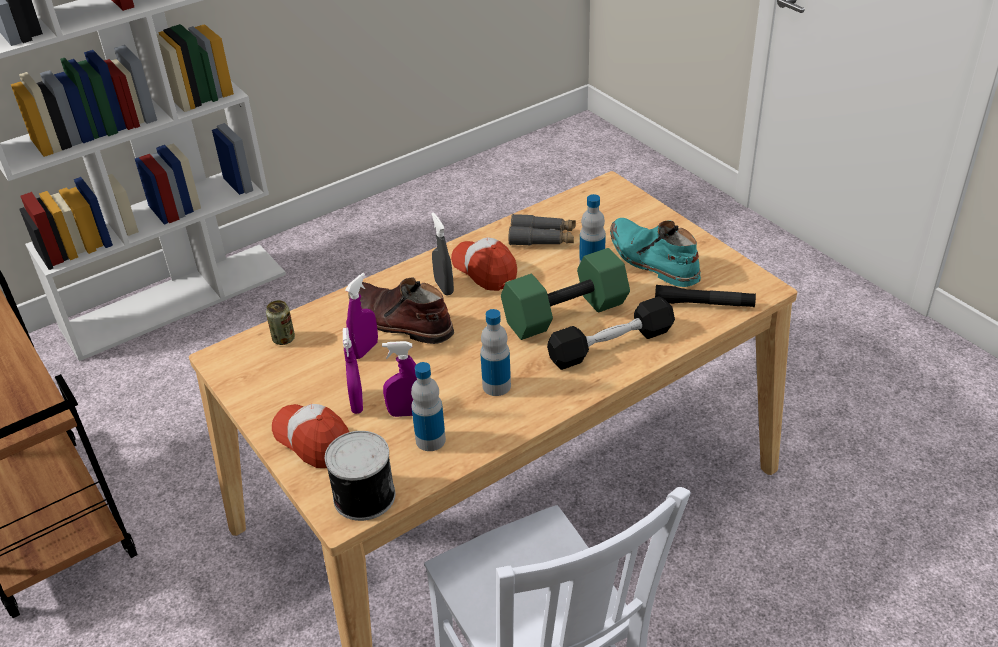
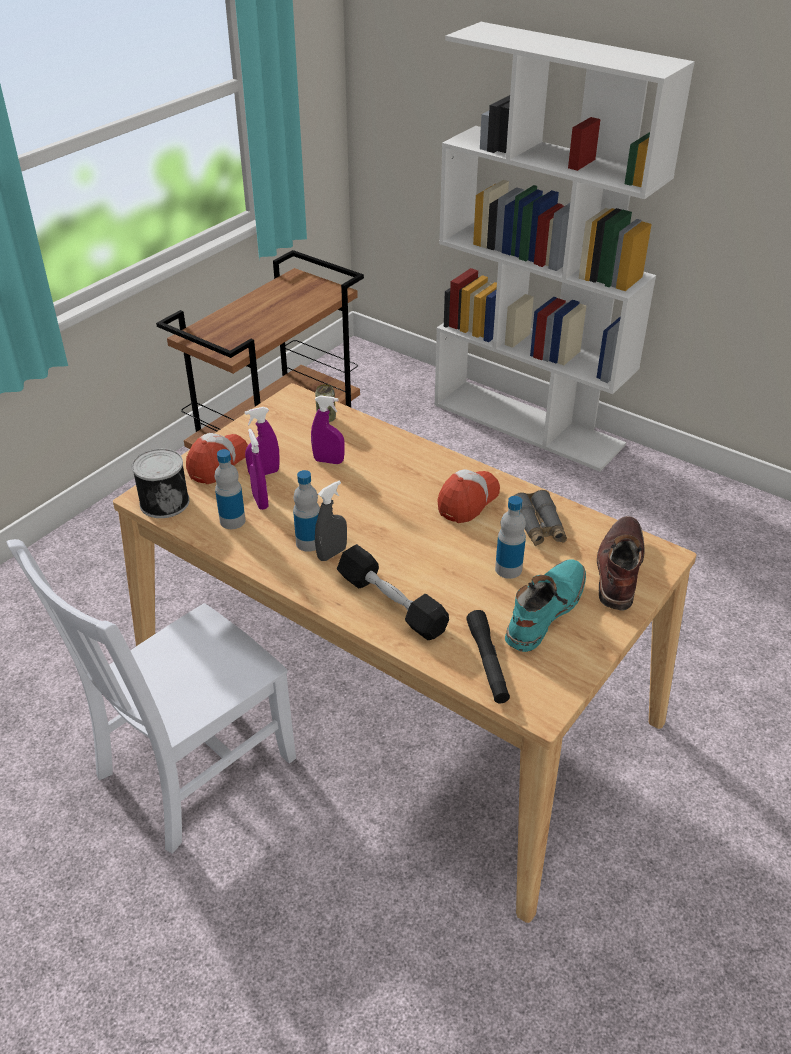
camera: 70 degrees right, 0 degrees up
(399, 321) = (372, 469): brown boot -> brown boot (618, 569)
(444, 287) = (430, 483): grey spray bottle -> grey spray bottle (332, 553)
(565, 312) = (428, 564): green dumbbell -> none

